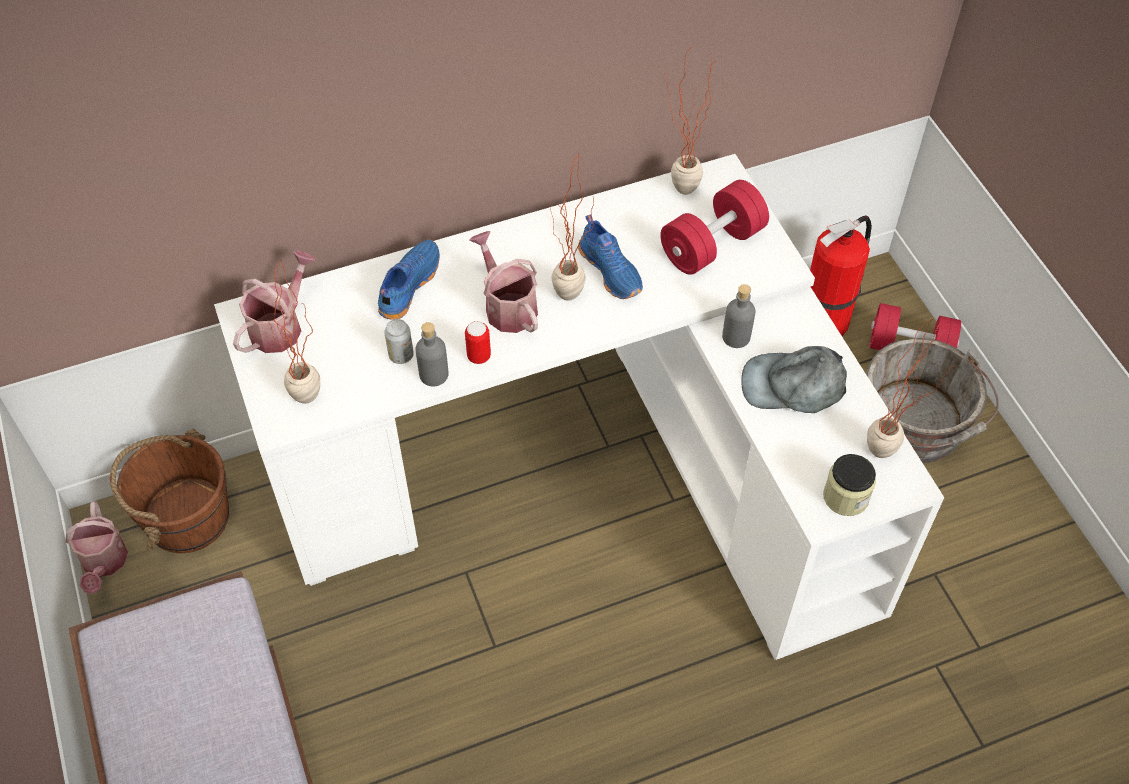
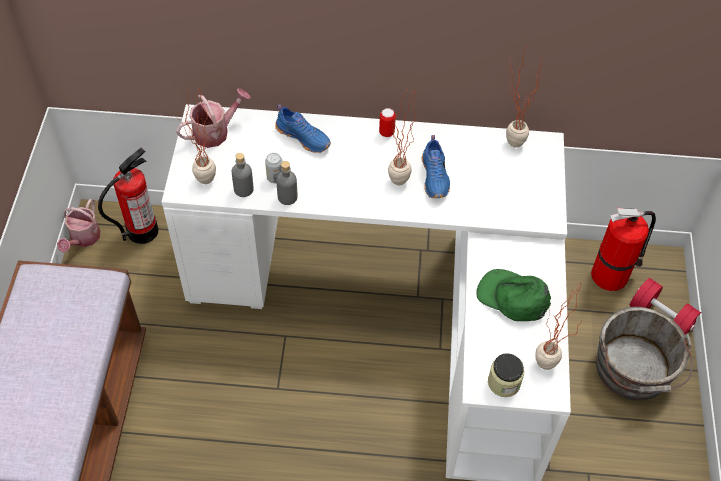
camera: 25 degrees right, 0 degrees up
(186, 516) = (142, 231): brown bucket -> fire extinguisher
(407, 285) = (304, 137): blue shoe -> blue shoe turned 75 degrees clockwise
(479, 356) = (321, 197): can -> can (386, 132)
(507, 306) = (356, 173): watering can -> none
(712, 245) = (511, 186): red dumbbell -> none
(736, 337) = (494, 251): grey bottle -> grey bottle (243, 189)
(793, 385) = (513, 298): grey cap -> green cap

